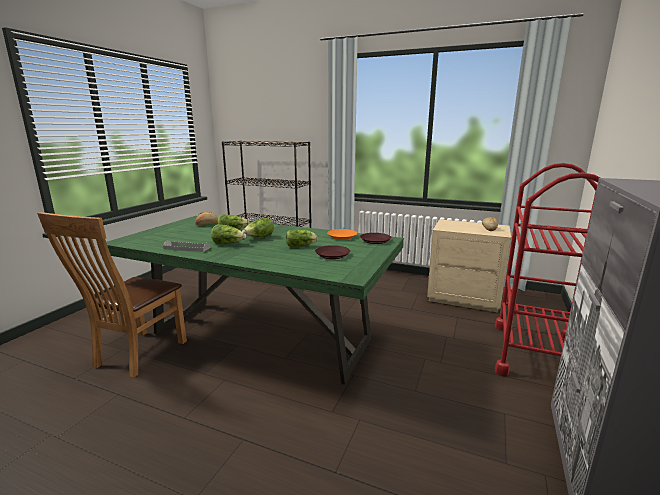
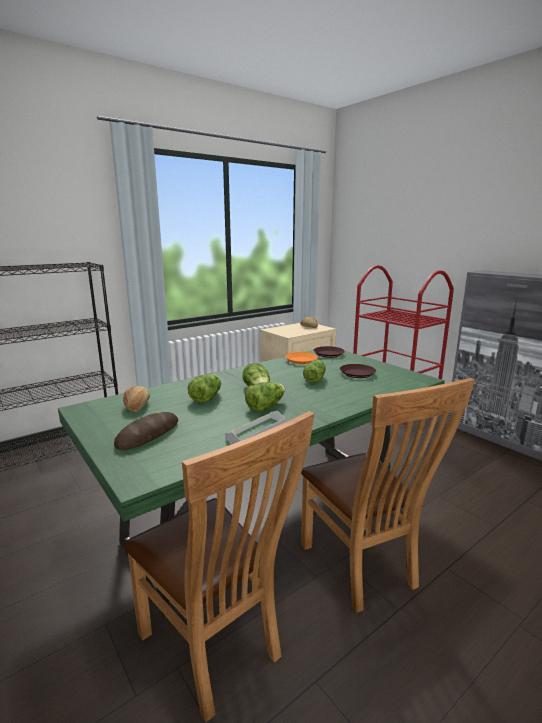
camera: 60 degrees left, 0 degrees up
(170, 233) = (148, 434): none -> bread
(221, 391) = (362, 568): none -> brown chair

